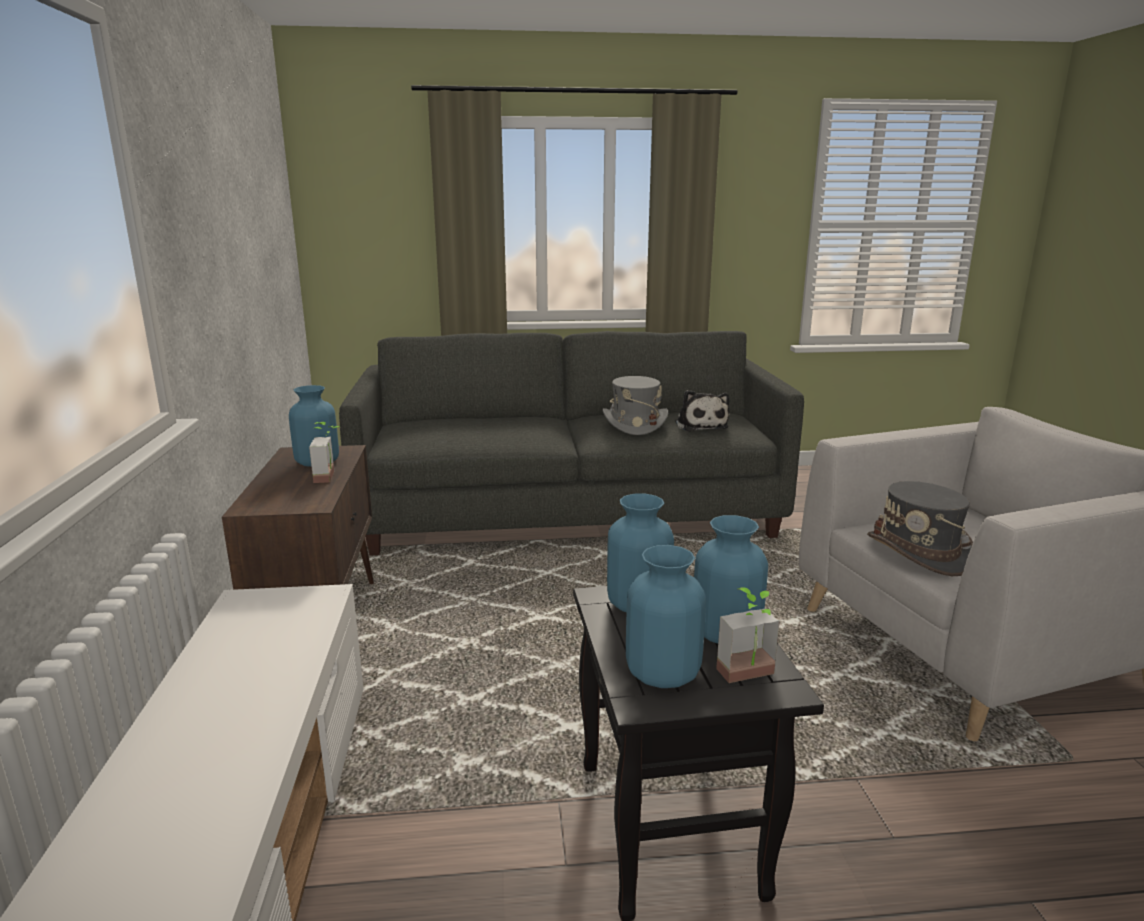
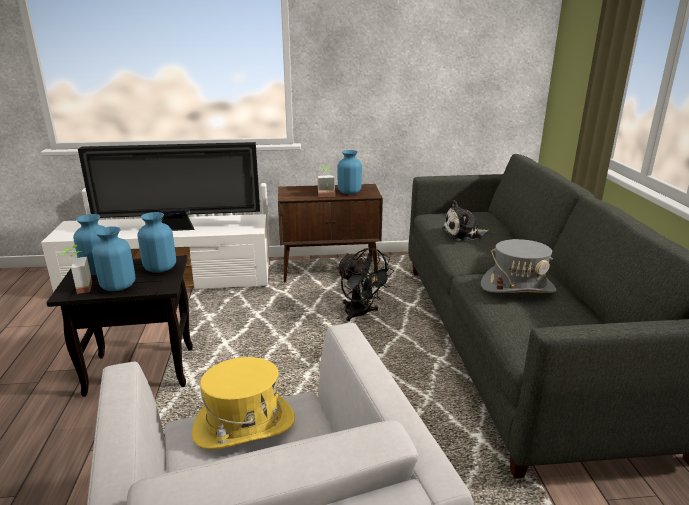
camera: 90 degrees right, 5 degrees up
(249, 700) = (179, 228): none -> television
(489, 600) = (360, 314): none -> black fan
(700, 425) = (538, 321): plush toy -> plush toy (464, 234)
(919, 553) = (244, 425): grey hat -> yellow hat

